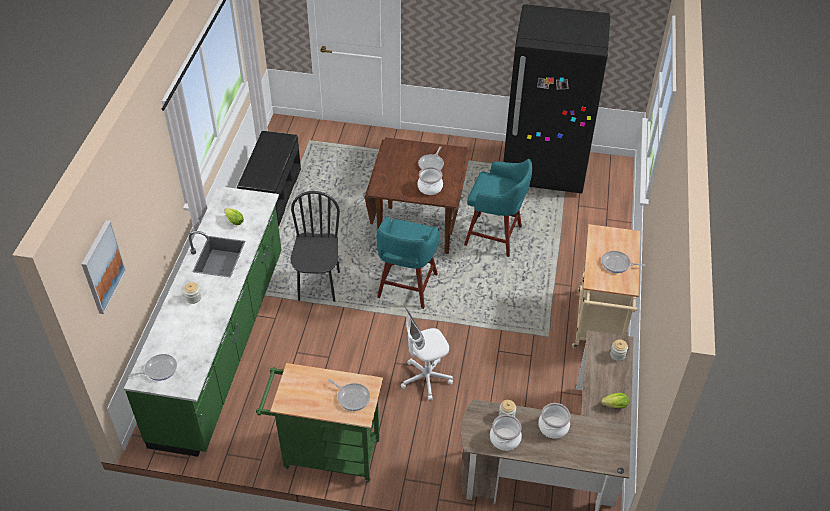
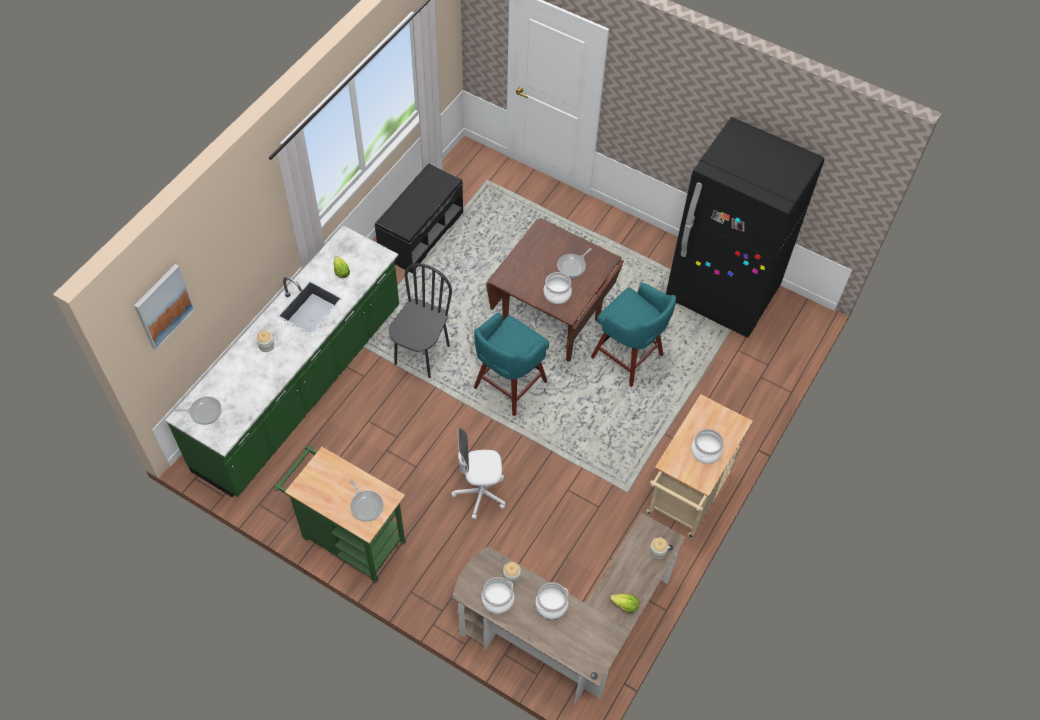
camera: 20 degrees right, 10 degrees up
(617, 264) = (706, 452): frying pan -> cooking pot

